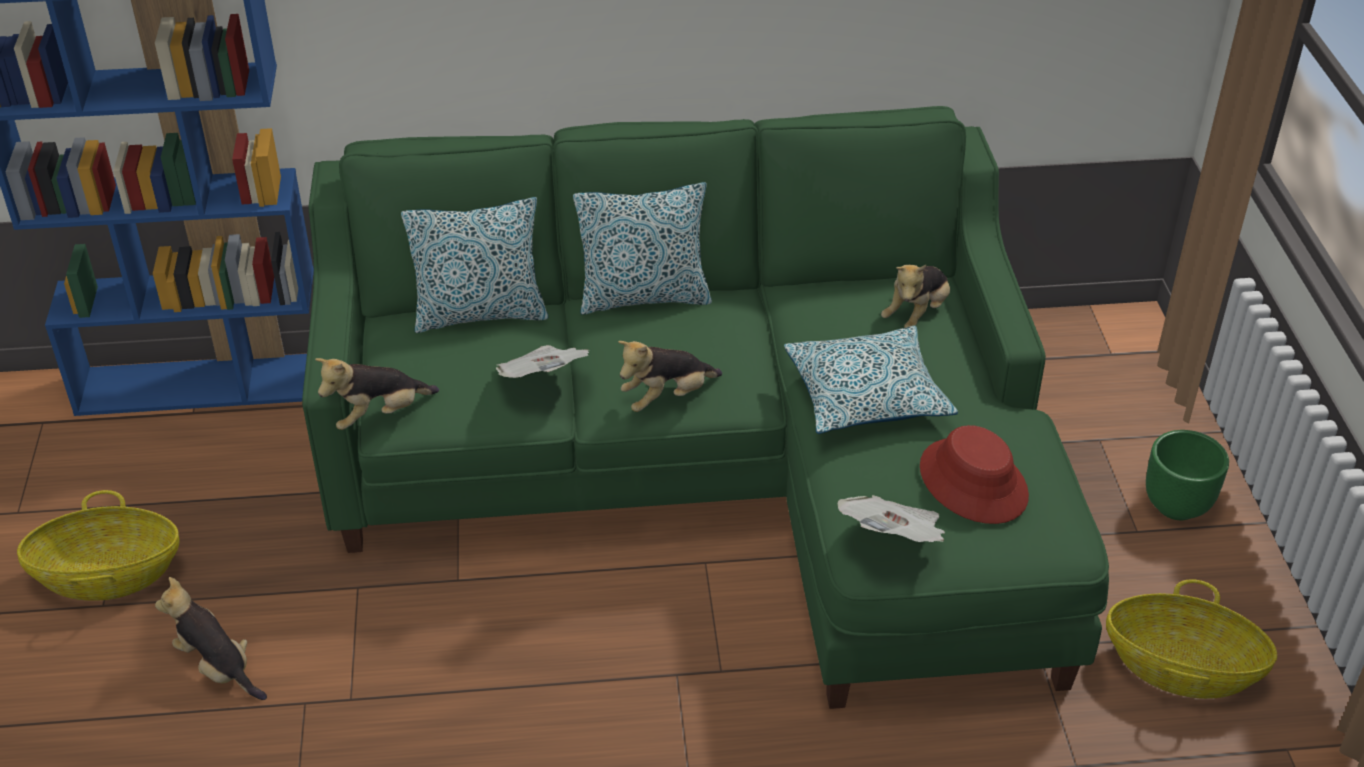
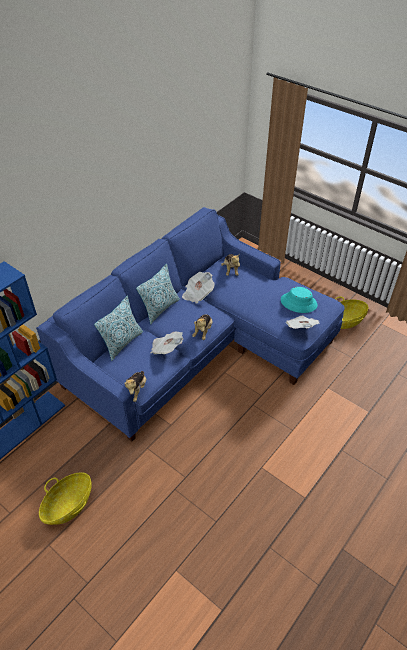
camera: 45 degrees left, 5 degrees up
(218, 667) = (138, 501): plush toy -> none
(718, 470) = (197, 347): green sofa -> blue sofa
(765, 316) = (197, 294): none -> newspaper
(866, 395) = (249, 297): pillow -> none
(973, 482) = (298, 302): red hat -> turquoise hat
(1177, 506) = (302, 284): green planter -> none

